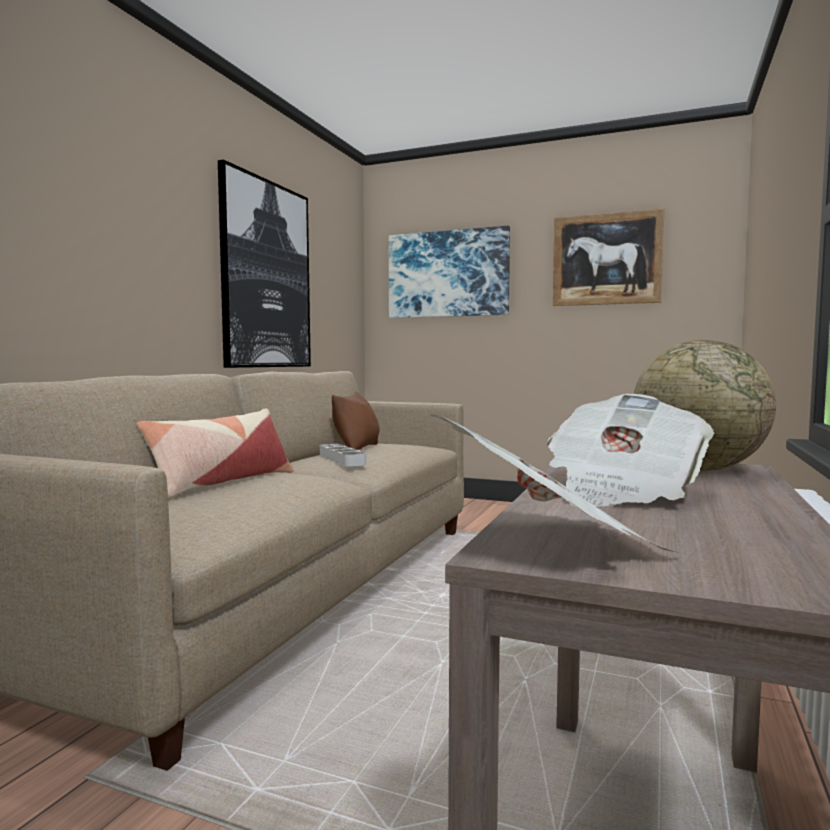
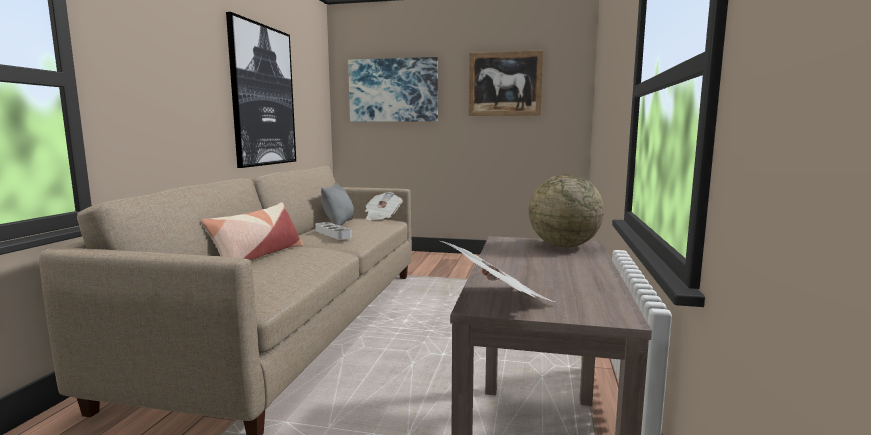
camera: 10 degrees left, 5 degrees up
(357, 448) = (338, 223): brown pillow -> grey pillow
(621, 491) = (525, 264): newspaper -> newspaper (382, 217)

